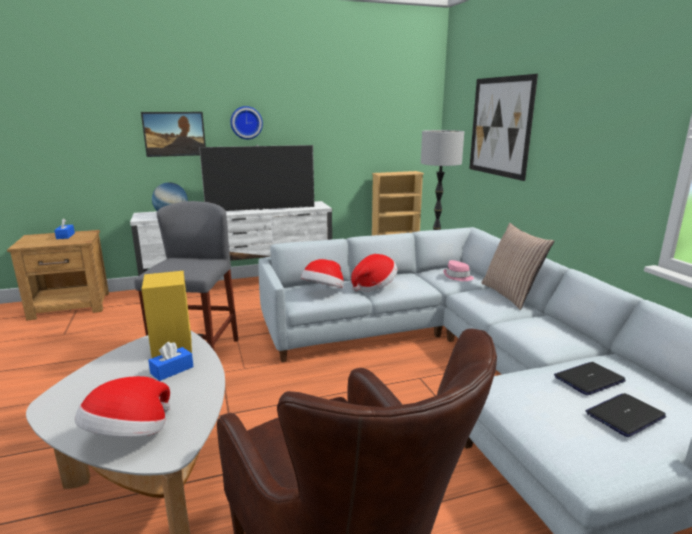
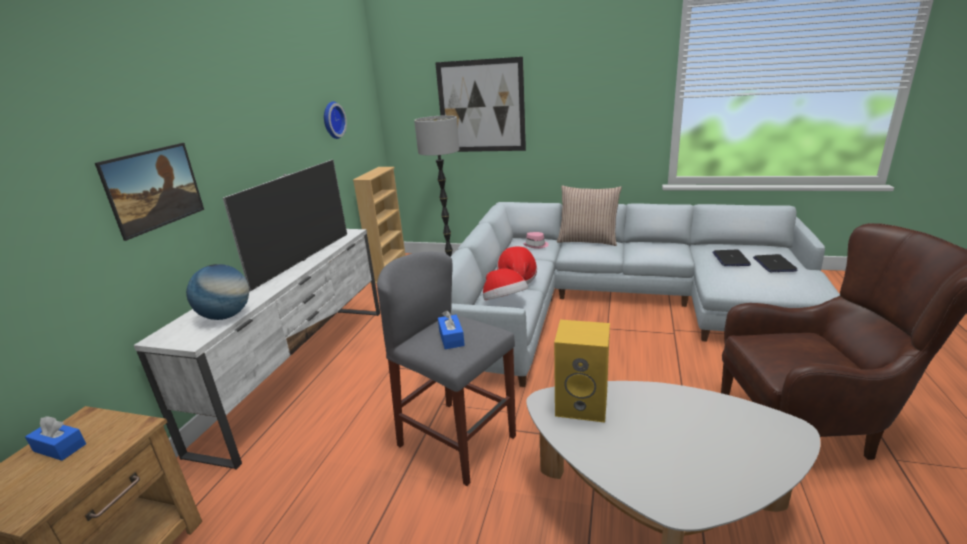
camera: 55 degrees left, 5 degrees up
(129, 435) = (759, 450): hat -> none
(172, 370) = (637, 411): blue tissue box -> blue tissue box (451, 338)
(246, 122) = (235, 147): wall clock -> wall clock (332, 120)

